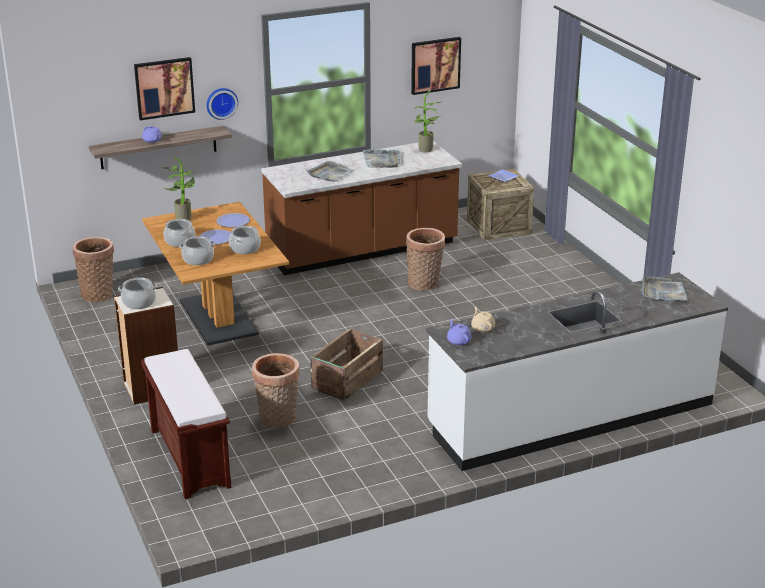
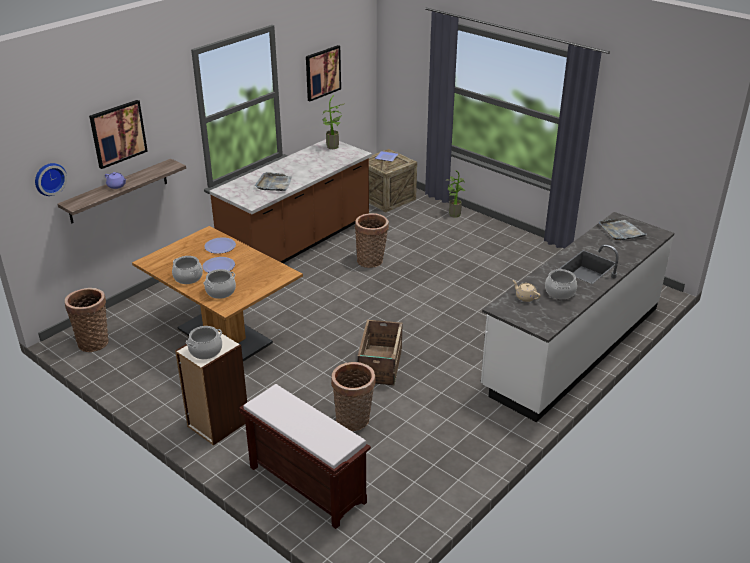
camera: 25 degrees left, 5 degrees up
(184, 218) = (172, 253): potted plant -> potted plant (453, 214)
(221, 103) = (166, 138): wall clock -> wall clock (49, 178)
(245, 248) = (254, 270): cooking pot -> cooking pot (559, 292)
(382, 160) = (306, 163): grey tray -> none
(458, 341) = (518, 314): purple teapot -> none

